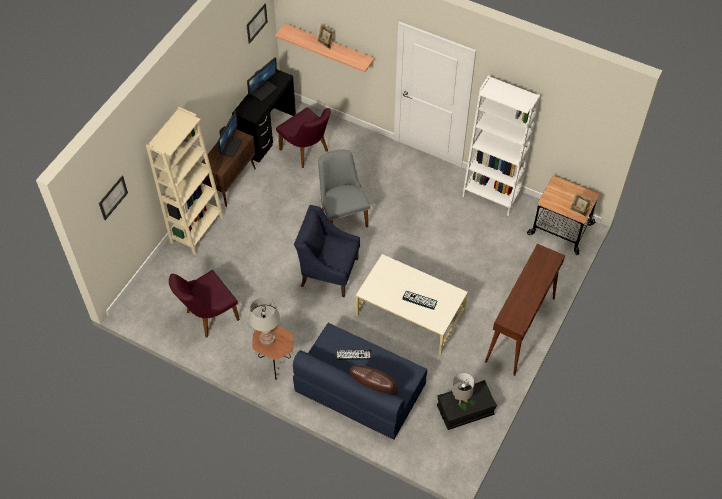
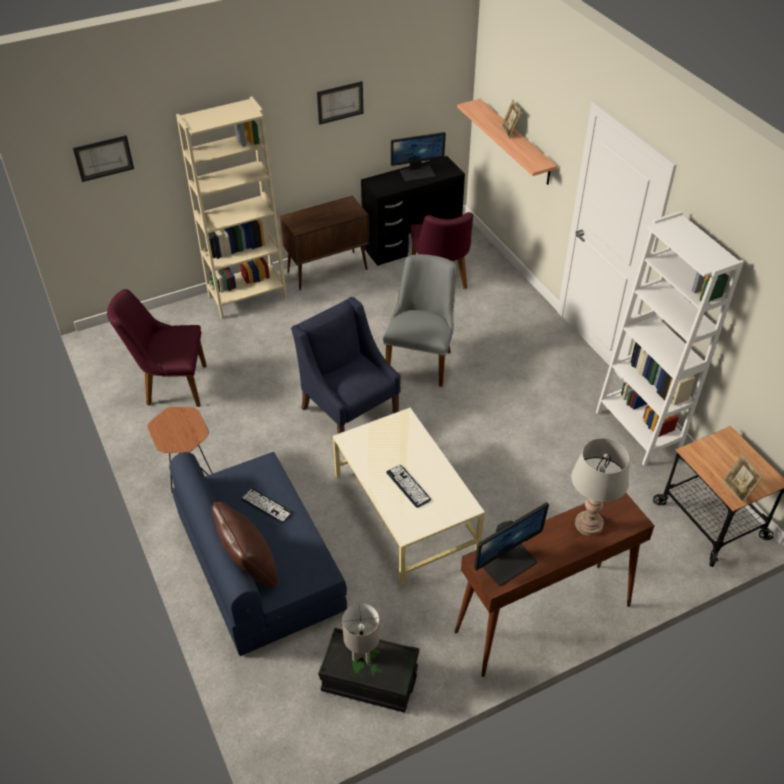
camera: 35 degrees right, 10 degrees down
(230, 146) = (333, 212): monitor -> monitor (508, 562)
(256, 23) = (434, 72): picture -> picture (340, 102)
(267, 338) = (174, 422): grey table lamp -> grey table lamp (588, 524)

